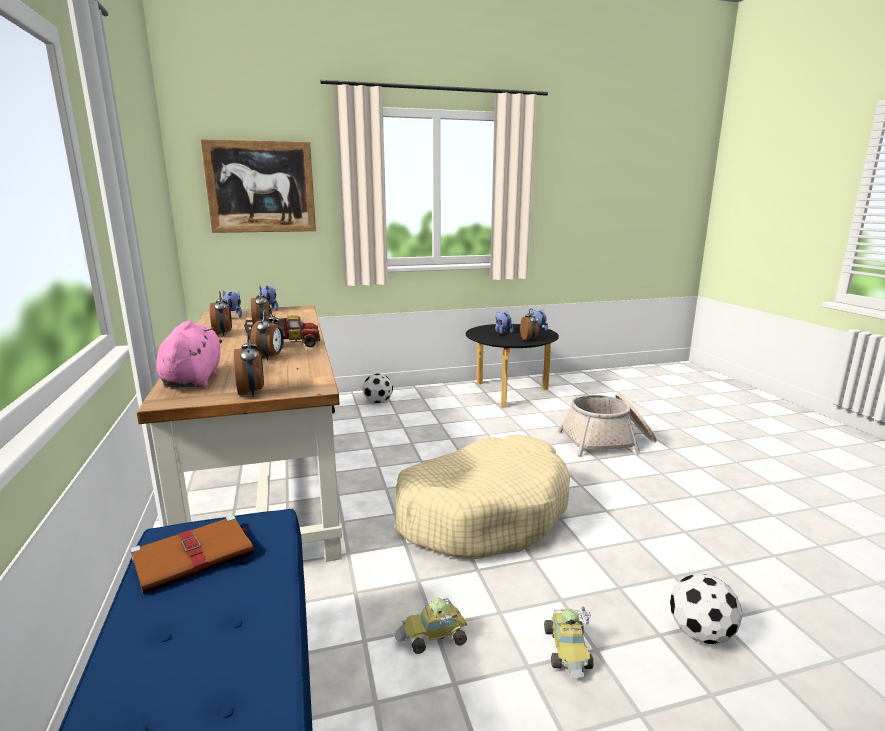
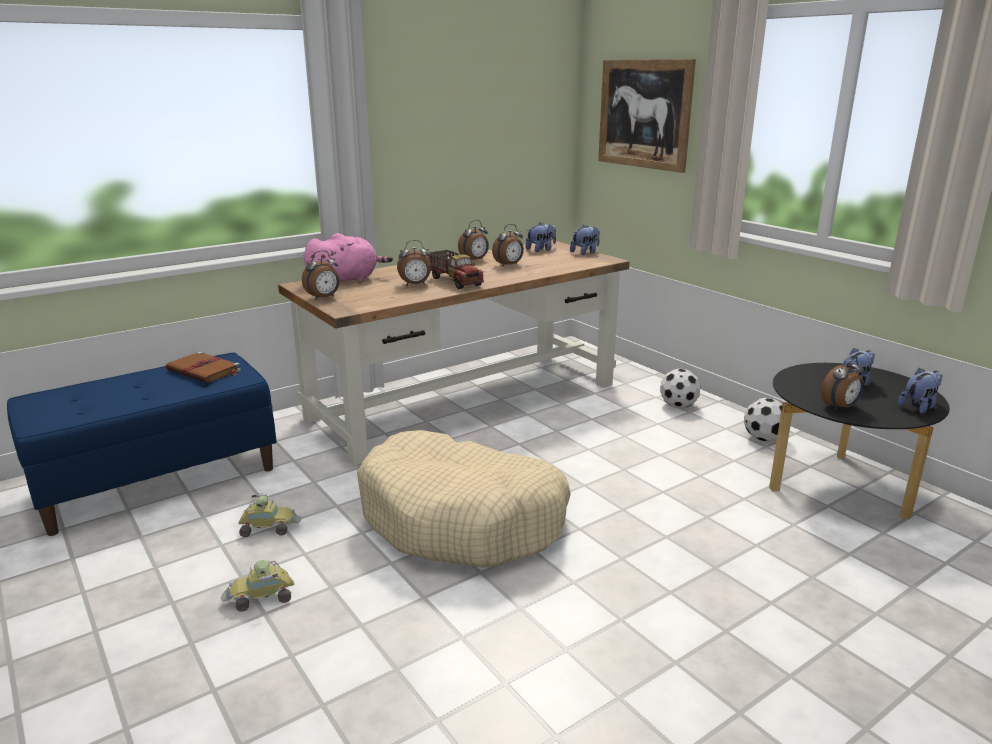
camera: 70 degrees right, 5 degrees up
(434, 637) = (268, 527): toy car -> toy car turned 120 degrees clockwise
(608, 441) = (746, 599): basket -> none
(700, 633) = (298, 686): football -> football (764, 438)

